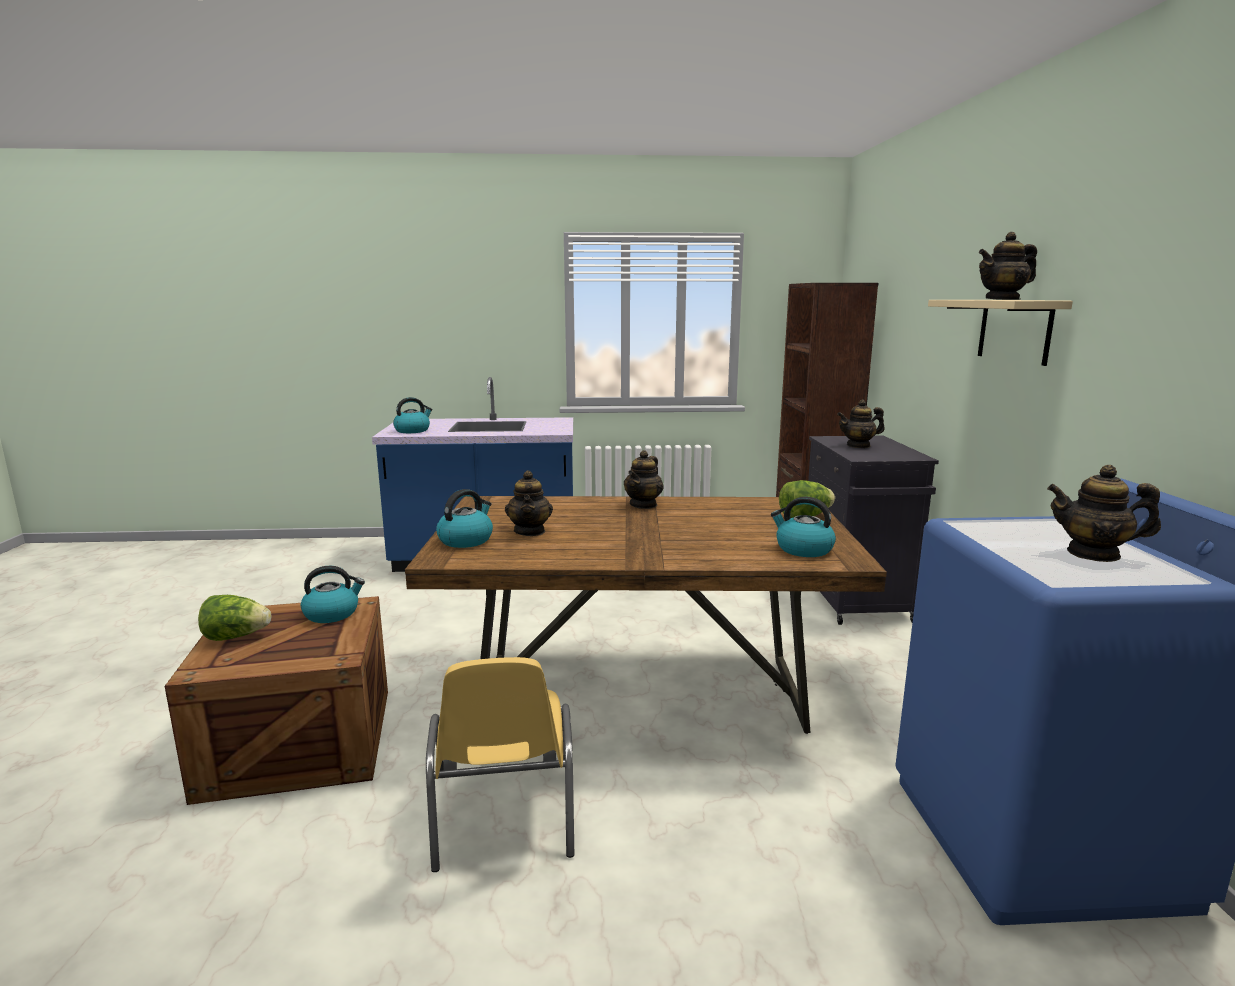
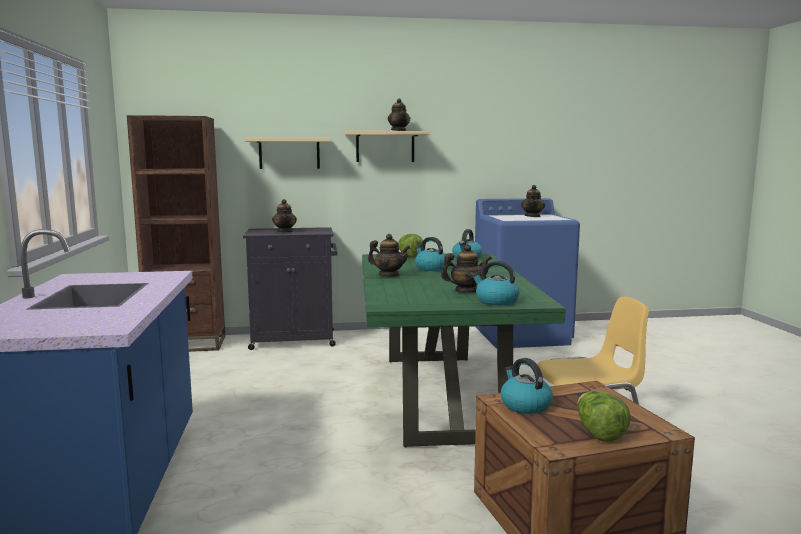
camera: 95 degrees left, 5 degrees down
(413, 430) = (91, 320): kettle -> kettle (430, 268)
(642, 694) = (440, 395): brown dining table -> green dining table
(924, 334) = (289, 153): none -> beige shelf

